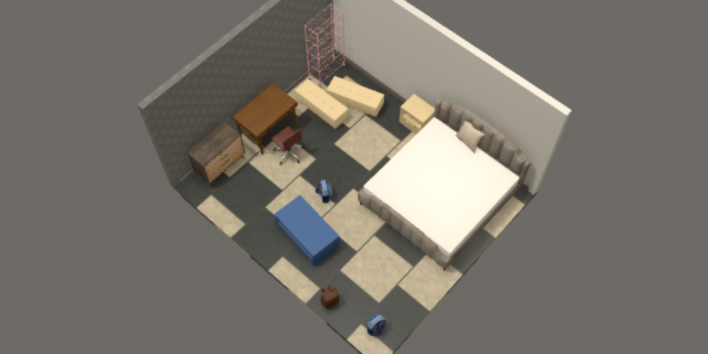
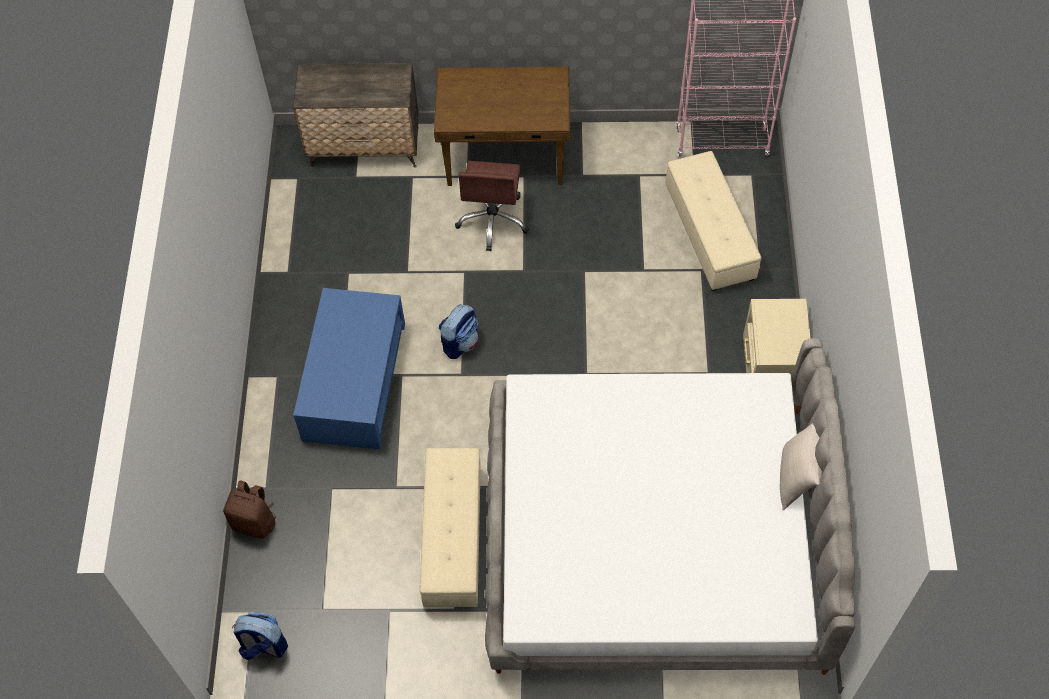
camera: 50 degrees right, 0 degrees up
(322, 109) = (637, 196): beige ottoman -> beige ottoman (453, 537)

